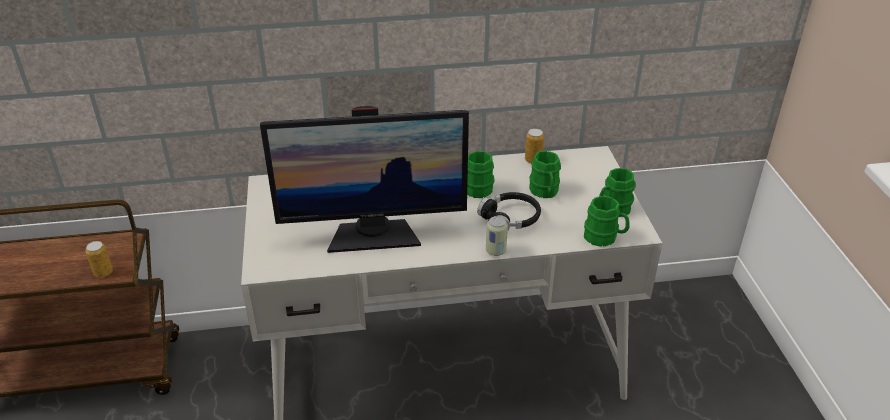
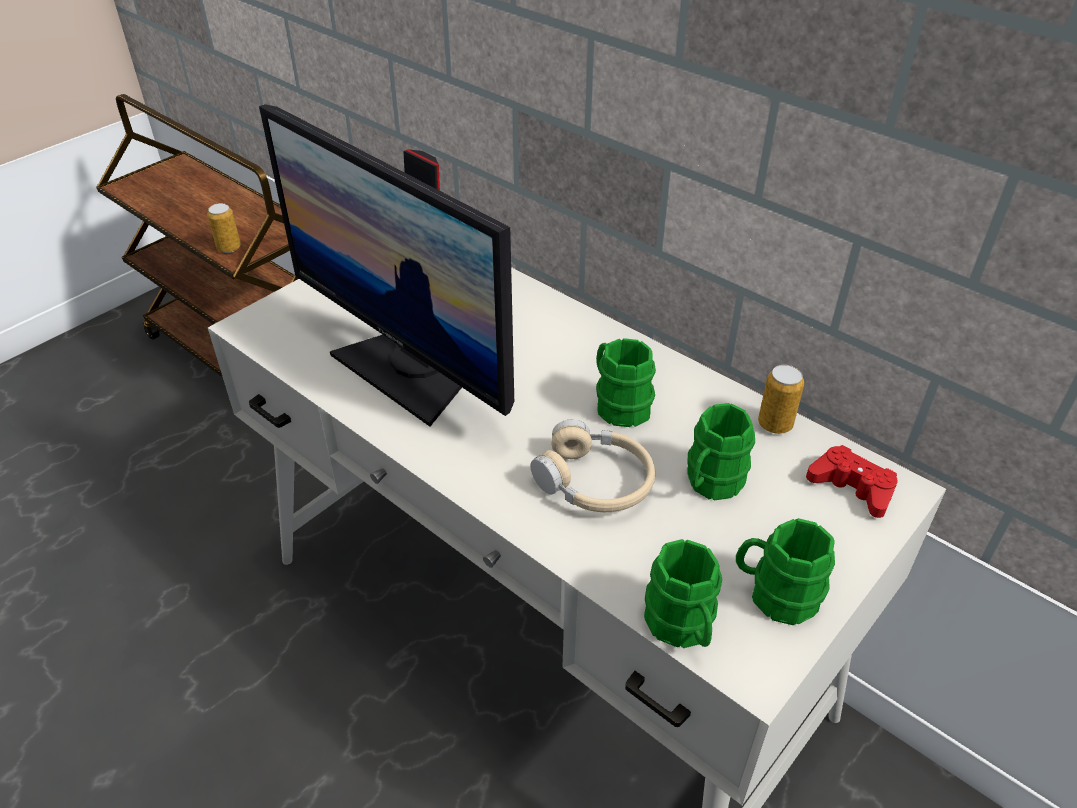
camera: 50 degrees right, 5 degrees up
(495, 251) = (499, 509): can -> none
(510, 219) = (594, 482): black headphones -> beige headphones
(584, 163) = (852, 487): none -> red game controller

